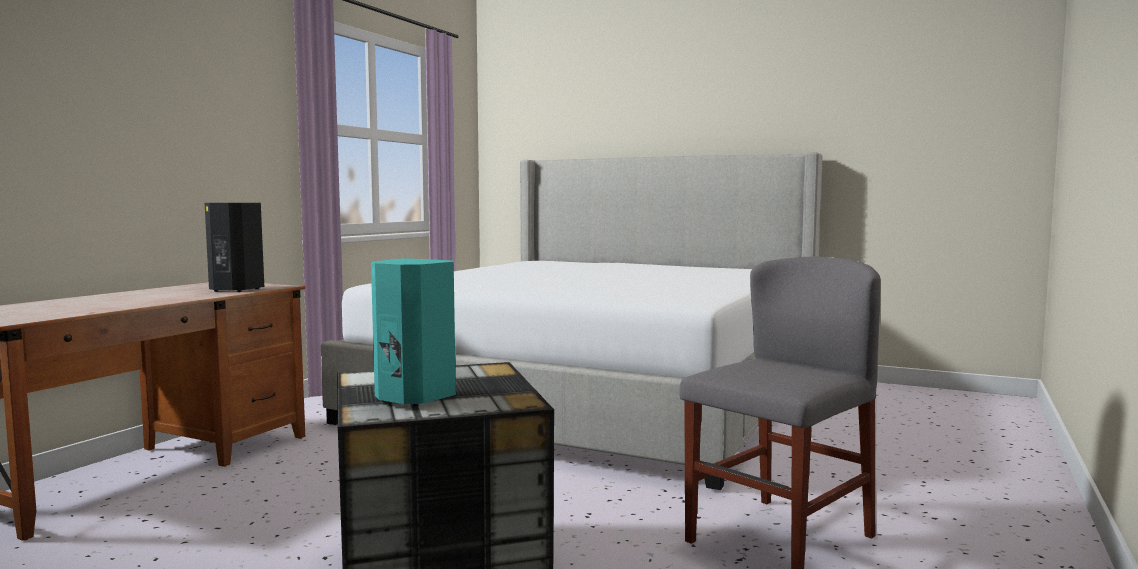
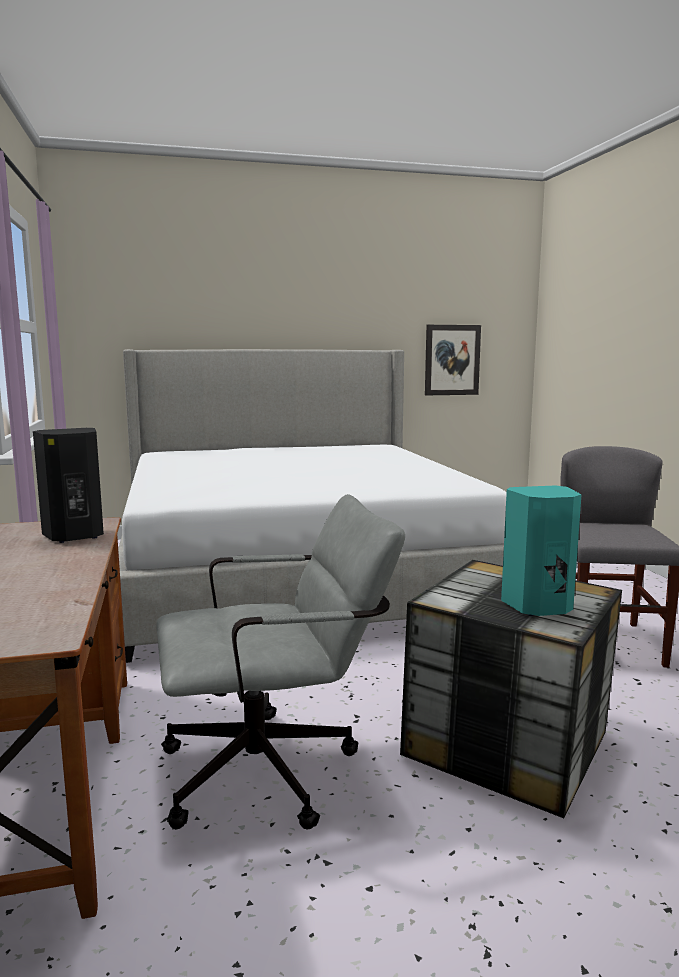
camera: 40 degrees left, 5 degrees up
(260, 515) = (276, 769): none -> grey office chair
(907, 165) = (452, 360): none -> picture

